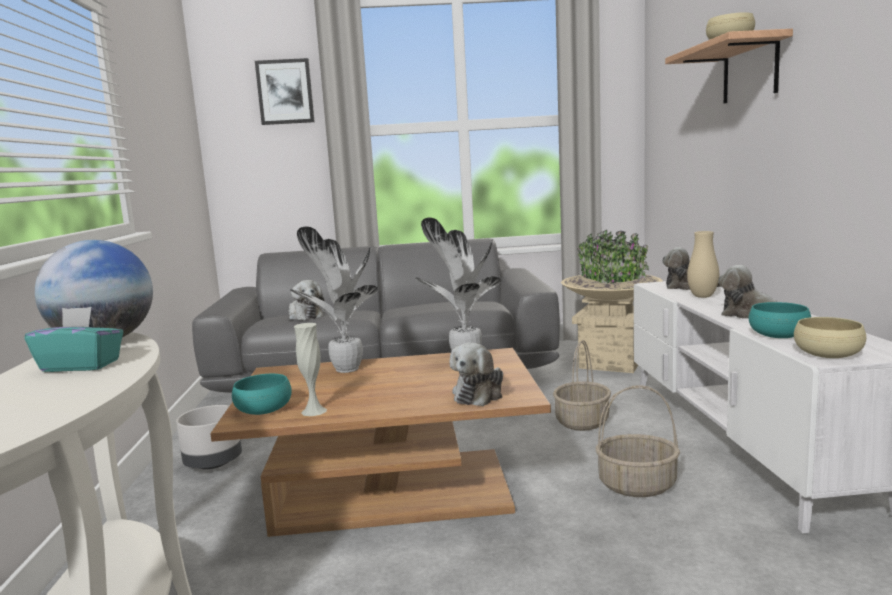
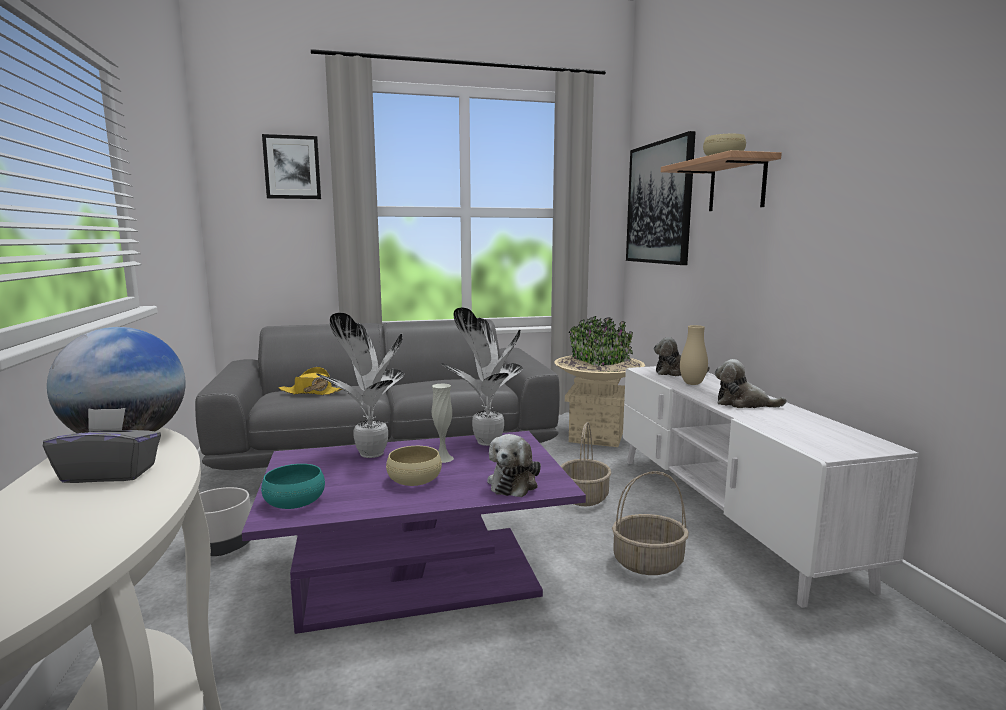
camera: 10 degrees left, 0 degrees up
(81, 365) = (110, 474): turquoise tissue box -> grey tissue box
(304, 316) = (313, 392): plush toy -> yellow hat
(314, 411) = (350, 504): white vase -> white vase (442, 458)
(393, 491) = (418, 576): brown coffee table -> purple coffee table
(675, 100) = (659, 203): none -> picture
(778, 334) = (776, 425): turquoise bowl -> none
(827, 353) = (826, 446): beige bowl -> beige bowl (414, 480)

